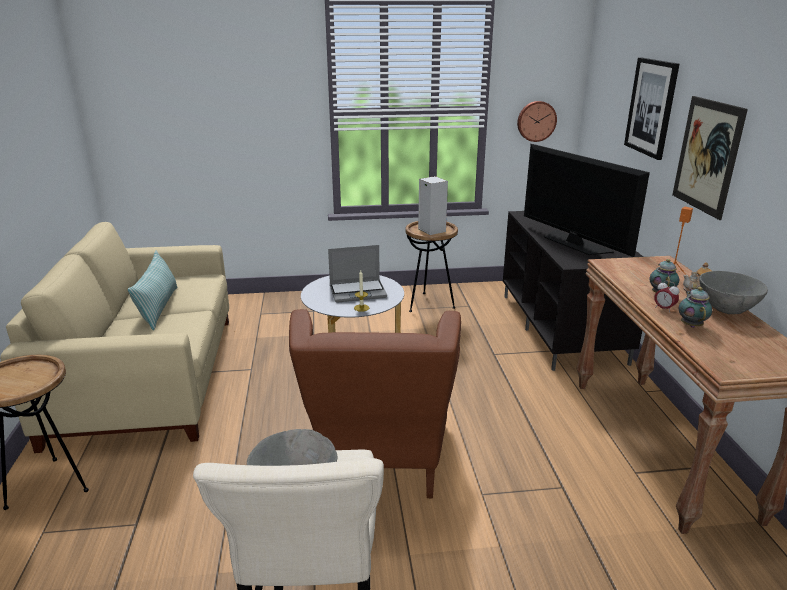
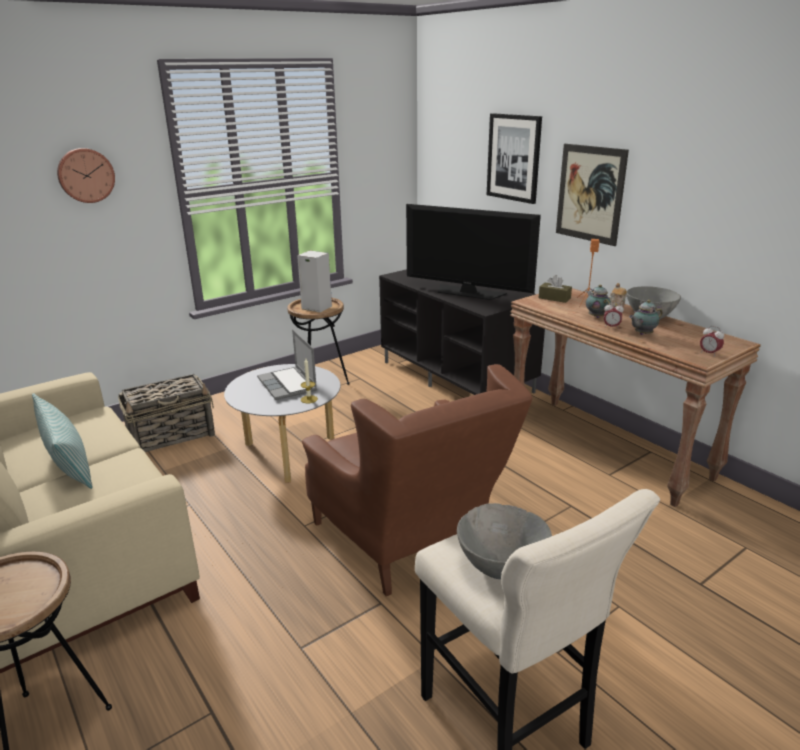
camera: 30 degrees left, 0 degrees up
(285, 312) = (172, 435): none -> basket
(358, 291) = (288, 385): laptop -> laptop turned 105 degrees clockwise
(536, 121) = (381, 183): wall clock -> wall clock (85, 175)
(639, 266) = (554, 298): none -> brown tissue box
(691, 325) = (642, 334): teapot -> teapot turned 90 degrees counterclockwise
(747, 366) = (709, 353): none -> alarm clock

